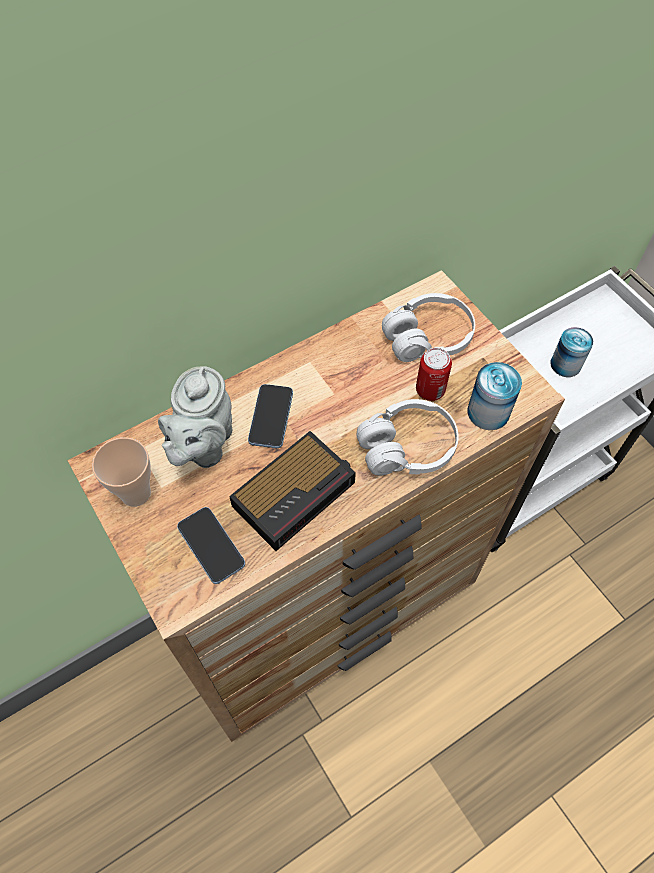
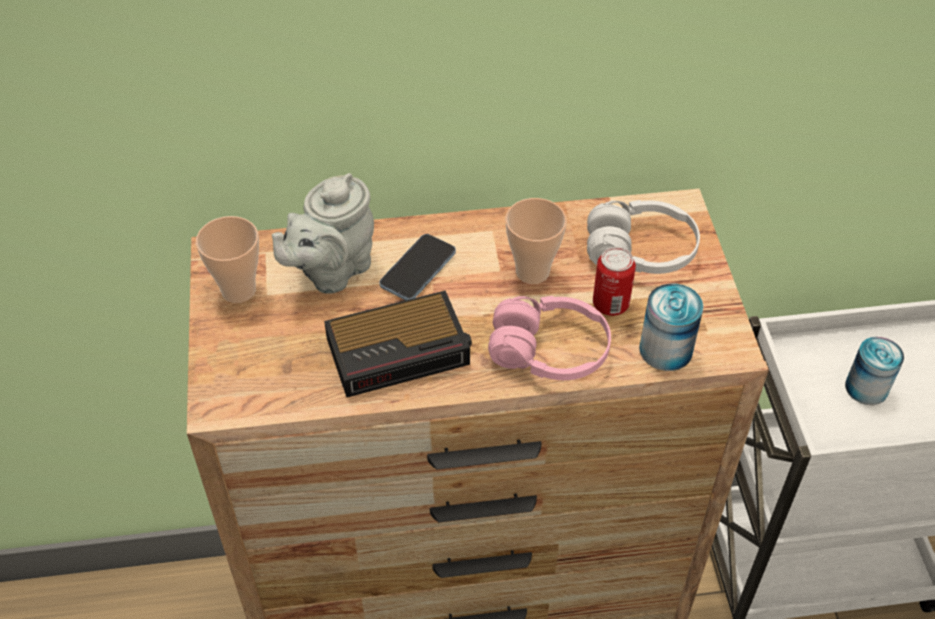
camera: 25 degrees right, 10 degrees down
(211, 546) = (284, 367): phone -> none
(359, 385) = (532, 272): none -> cup
(407, 447) = (549, 351): white headphones -> pink headphones

